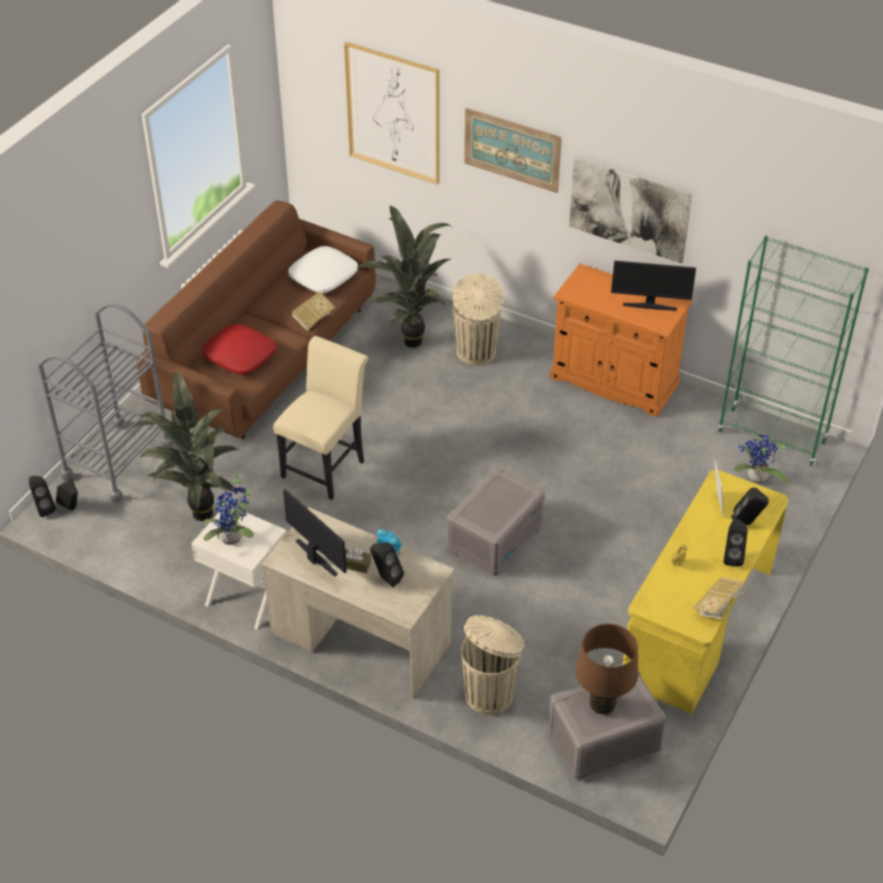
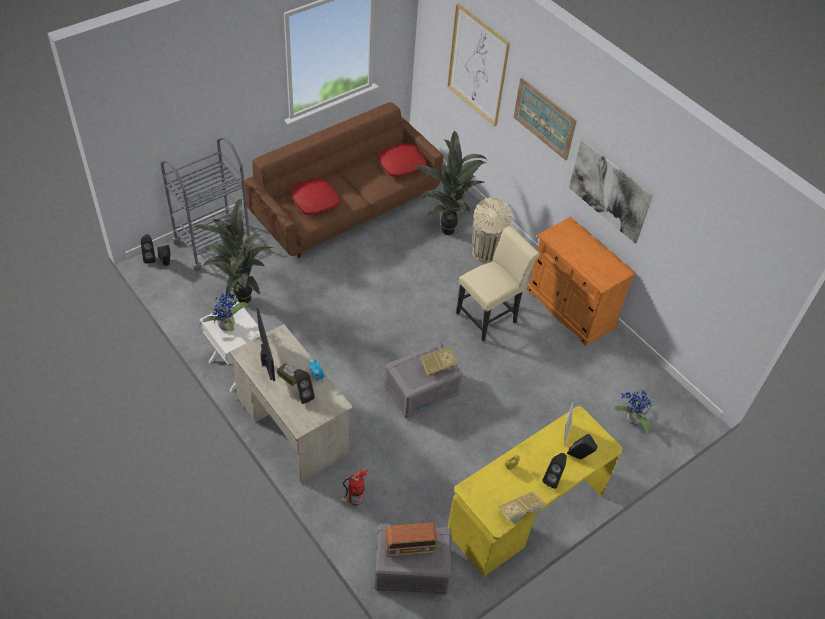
camera: 20 degrees right, 5 degrees up
(313, 318) = (377, 192): book -> book (437, 366)
(323, 276) = (401, 164): white pillow -> red pillow
(326, 465) = (340, 296): beige chair -> beige chair (490, 315)
(490, 693) = (354, 501): beige trash can -> fire extinguisher
(602, 704) = (410, 546): brown table lamp -> radio
(649, 306) = (602, 266): monitor -> none
(772, 436) = (662, 392): green bookcase -> none

